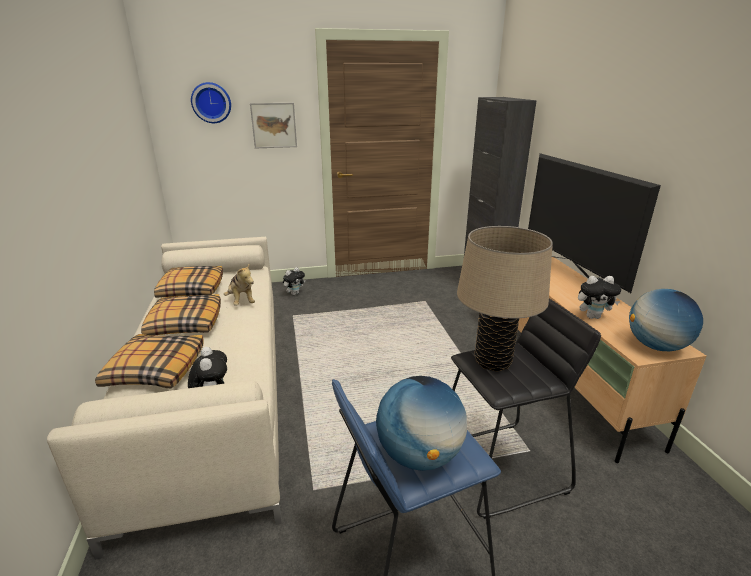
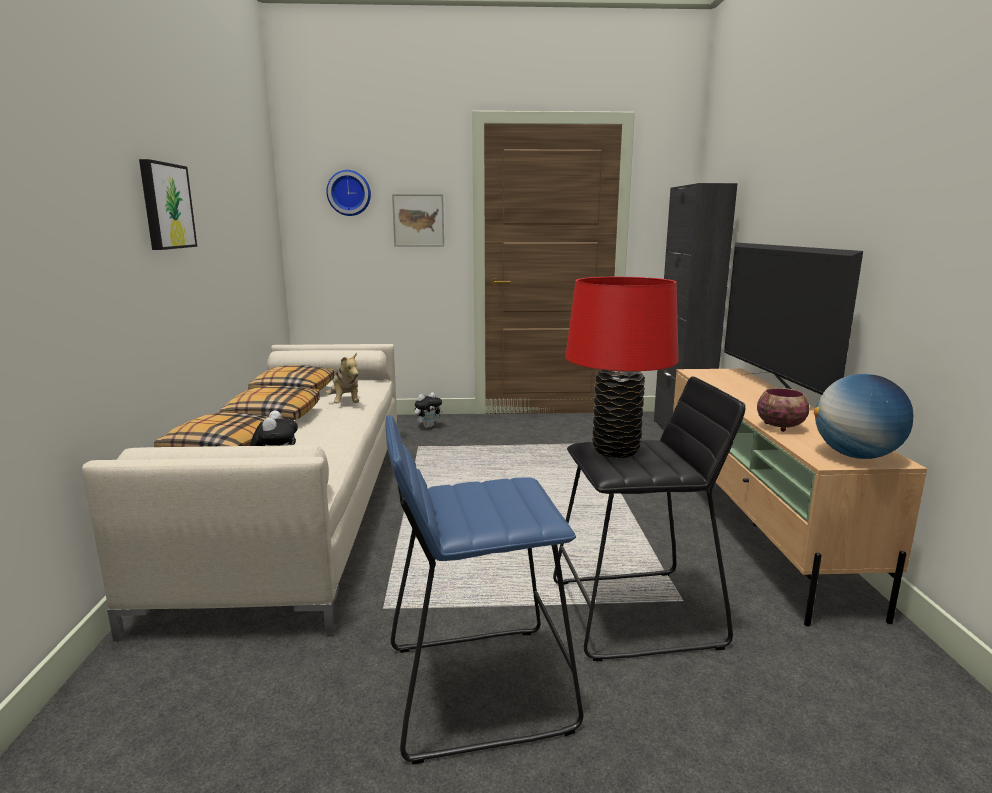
camera: 10 degrees right, 10 degrees down
(66, 157) = (166, 206): none -> picture
(419, 455) = (478, 511): globe -> none
(492, 362) = (615, 450): beige table lamp -> red table lamp
(593, 316) = (780, 427): plush toy -> bowl

